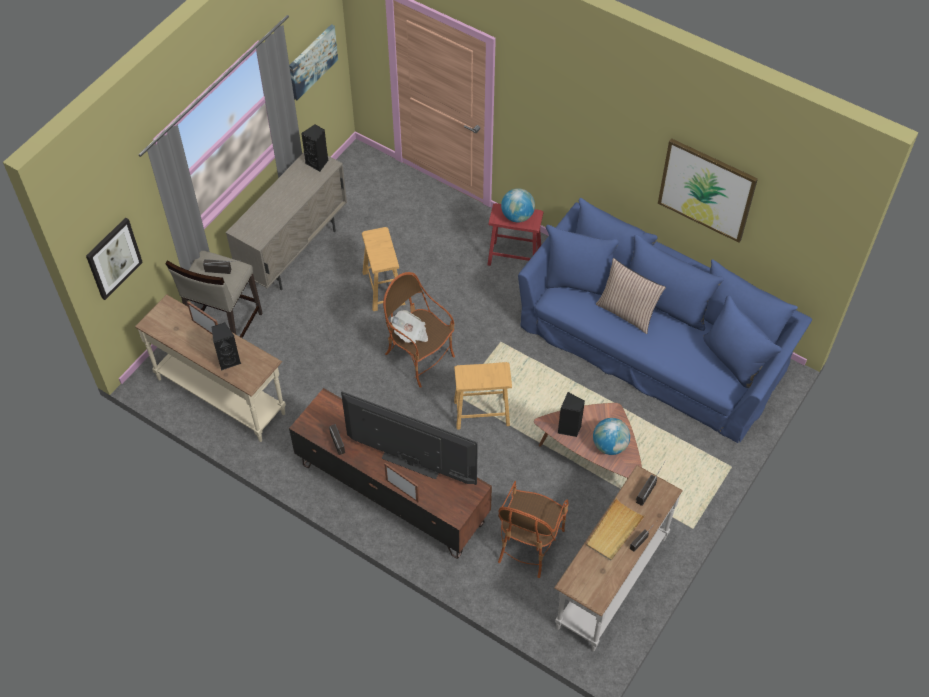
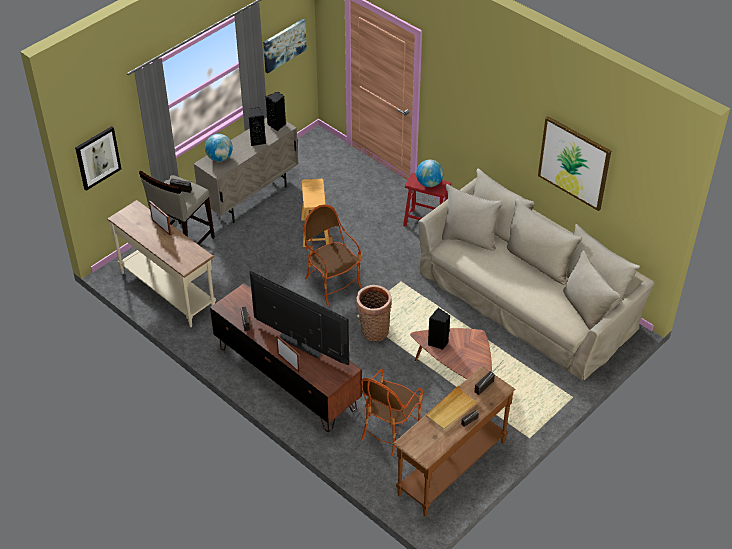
camera: 10 degrees right, 10 degrees down
(228, 360) = (173, 250): black speaker -> black speaker (257, 140)
(410, 333) = (325, 258): newspaper -> none
(482, 413) = (373, 330): brown stool -> basket
(610, 445) = (469, 359): globe -> globe (219, 158)
(610, 582) = (450, 467): white console table -> brown console table
(627, 312) = (504, 264): pillow -> none
(653, 345) = (527, 300): blue sofa -> beige sofa

